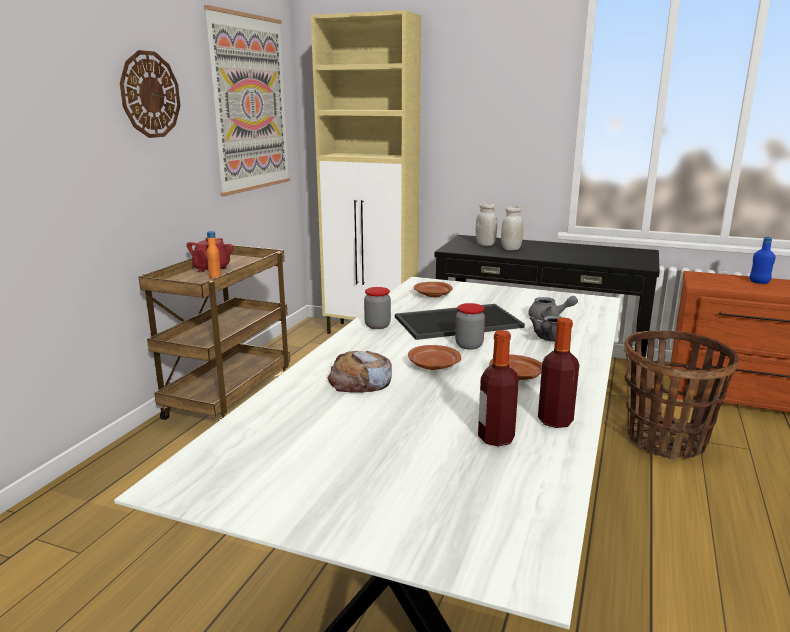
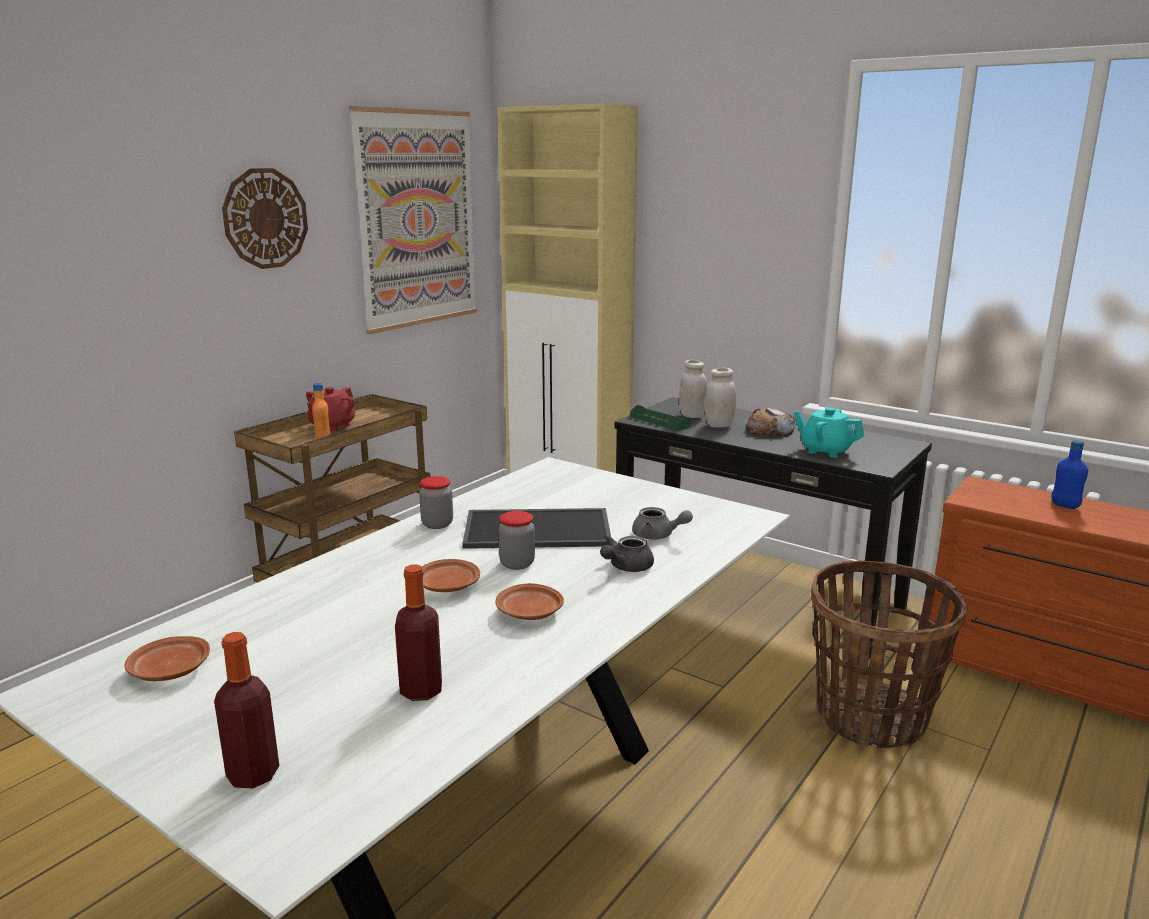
camera: 15 degrees right, 0 degrees up
(360, 381) = (347, 595): bread -> bread (770, 430)
(432, 295) = (546, 487): brown plate -> brown plate (169, 671)
(467, 249) = (660, 421): none -> green tray
(555, 421) = (512, 679): bottle -> bottle (253, 774)
(599, 259) = (825, 451): none -> turquoise teapot

